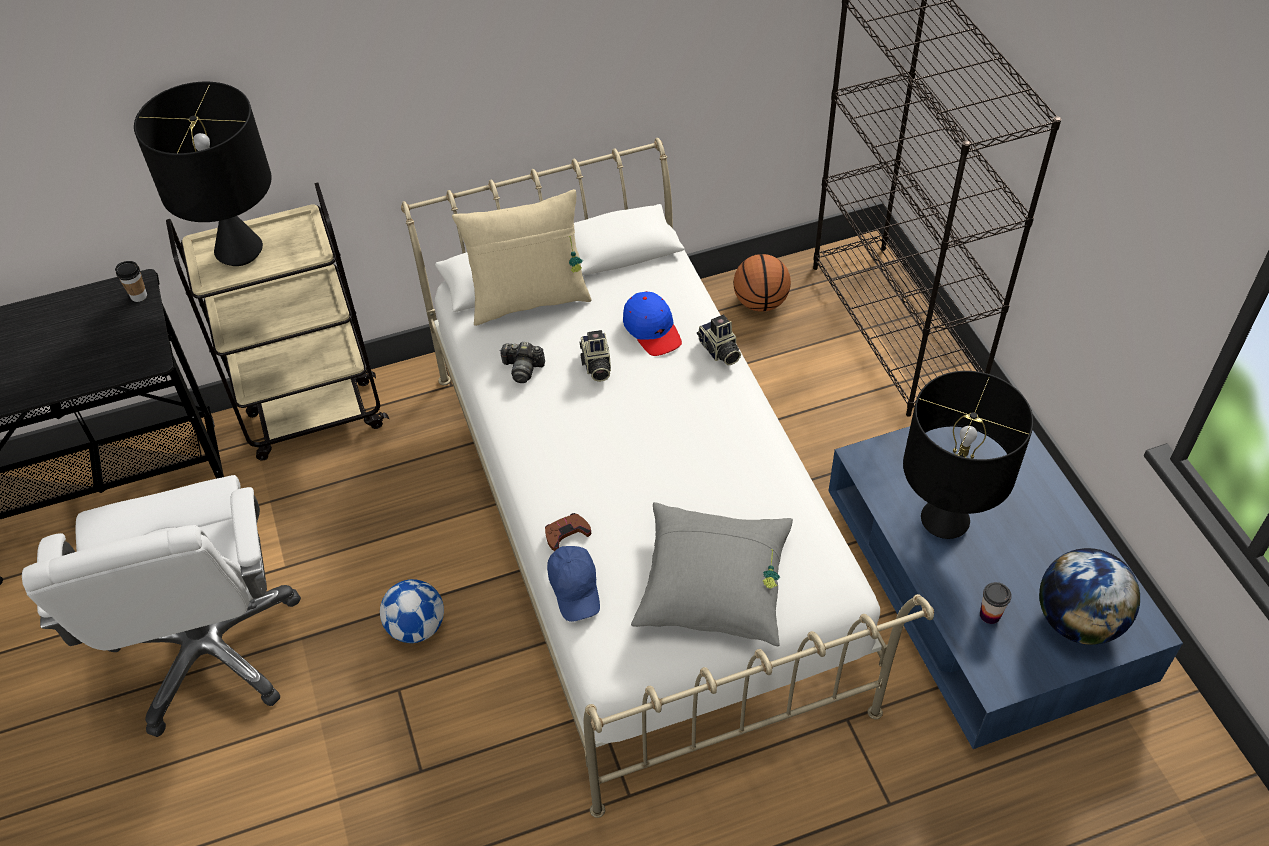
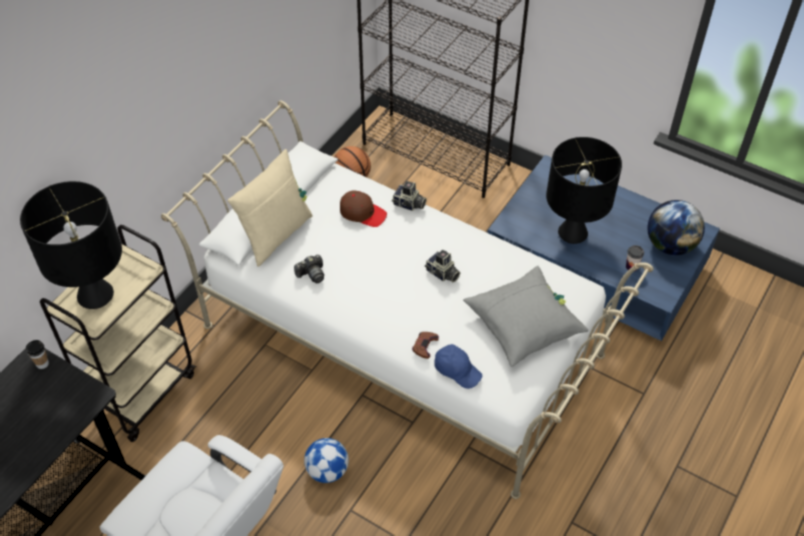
camera: 40 degrees left, 0 degrees up
(596, 365) = (351, 249): camera -> camera (442, 274)
(652, 330) = (362, 213): blue cap -> brown cap

